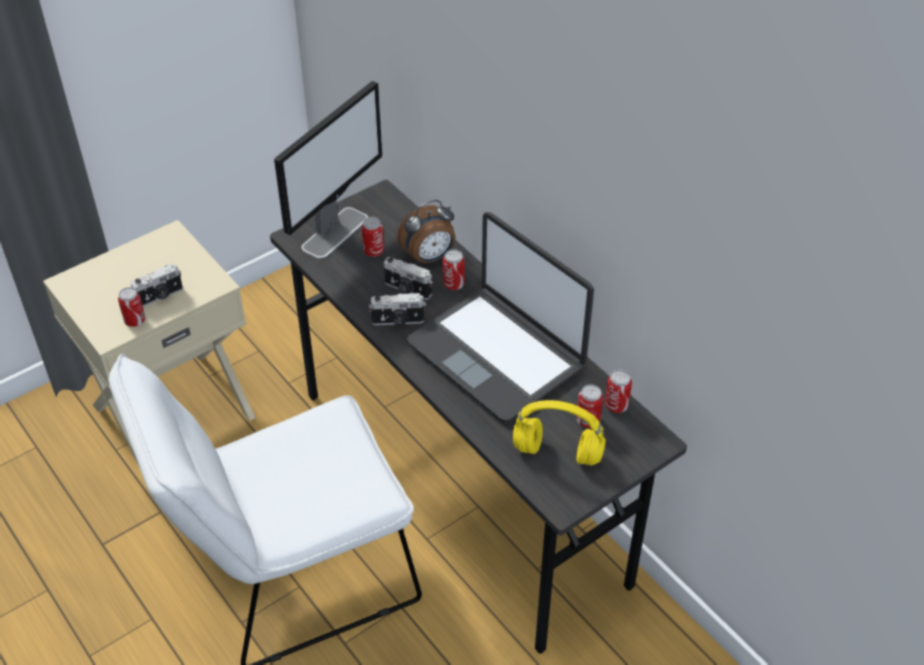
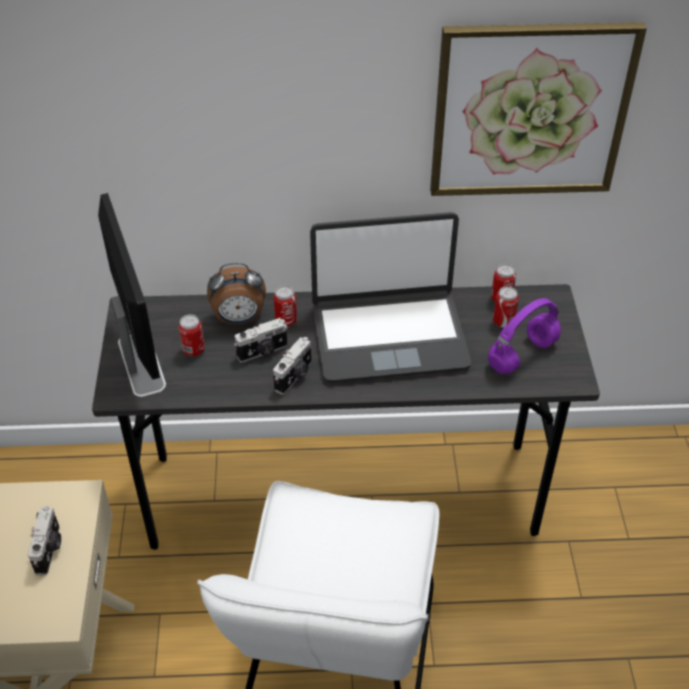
camera: 55 degrees left, 0 degrees up
(135, 321) = (62, 587): can -> none
(429, 258) = (239, 319): alarm clock -> alarm clock turned 75 degrees clockwise
(559, 452) = (522, 354): yellow headphones -> purple headphones
(674, 231) = (530, 110): none -> picture

